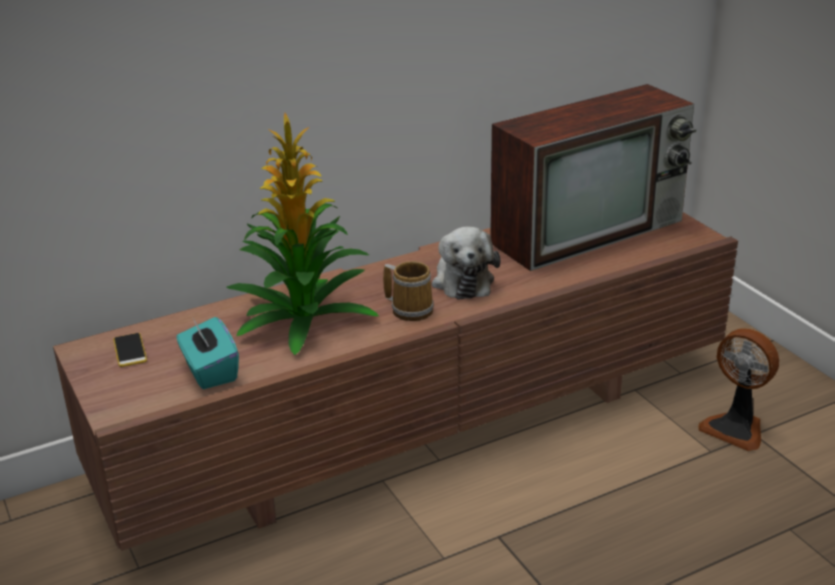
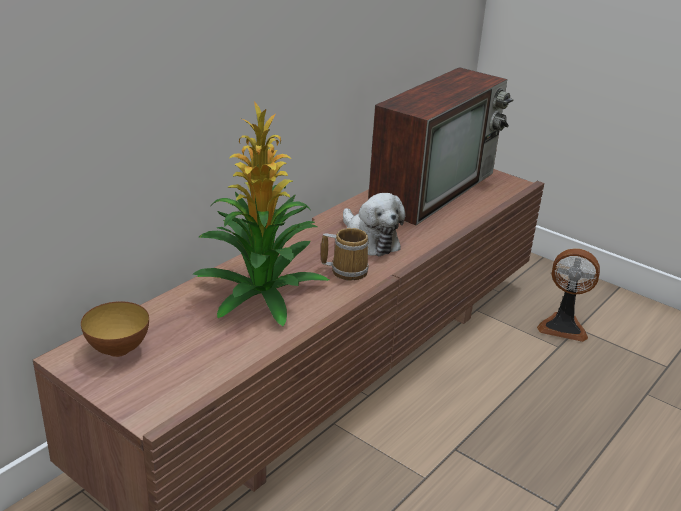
camera: 25 degrees left, 0 degrees up
(130, 350) = (118, 349): phone -> bowl
(210, 371) = (212, 355): turquoise tissue box -> none

